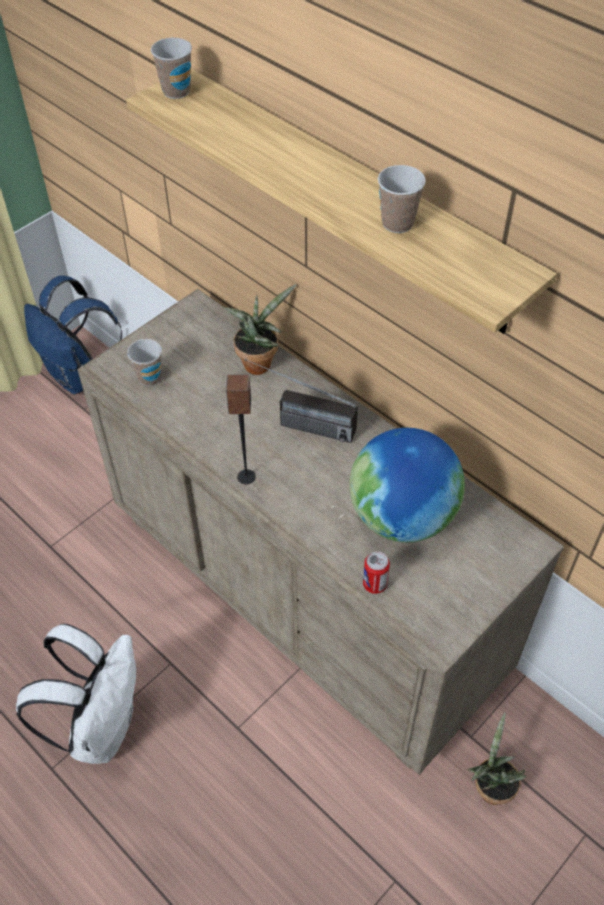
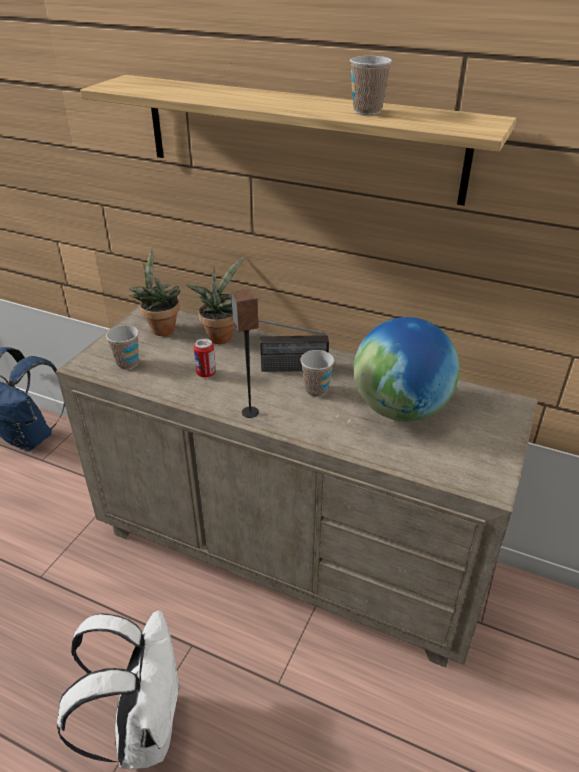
camera: 20 degrees left, 15 degrees down
(176, 91) = (123, 82): cup -> cup (316, 390)
(374, 584) = (408, 462): can -> can (206, 373)
(490, 787) = (519, 659): potted plant -> potted plant (161, 328)

